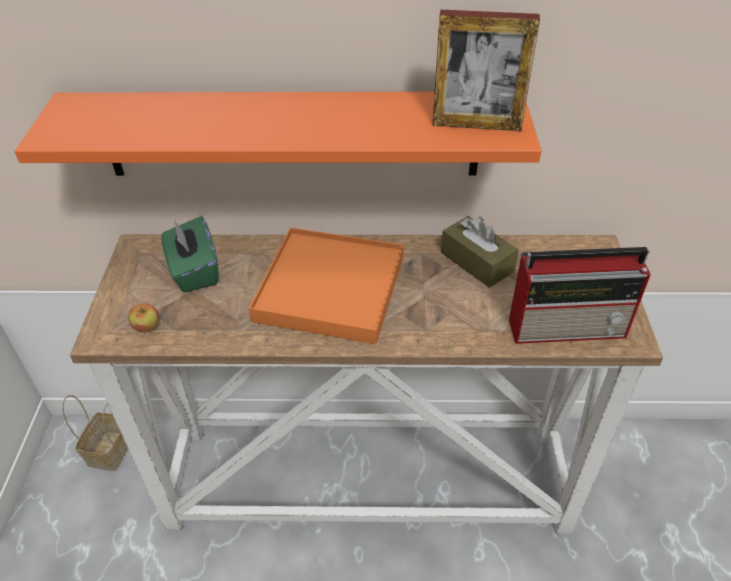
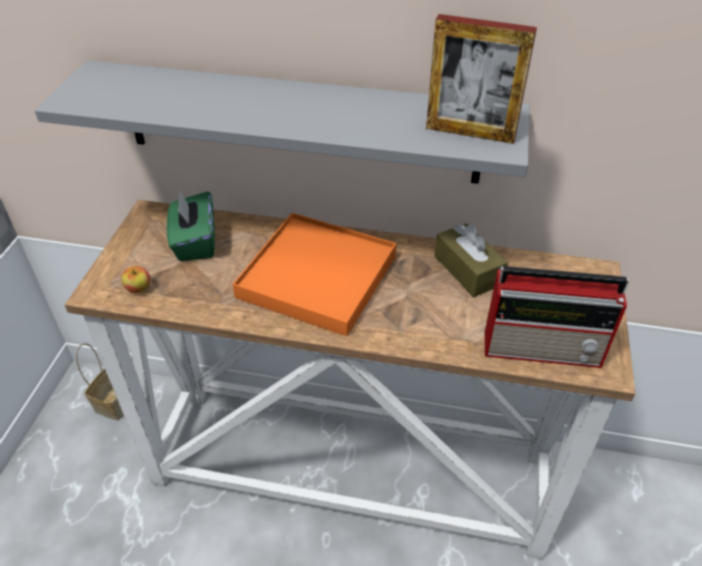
camera: 10 degrees right, 0 degrees up
(291, 134) = (300, 122): orange shelf -> grey shelf

